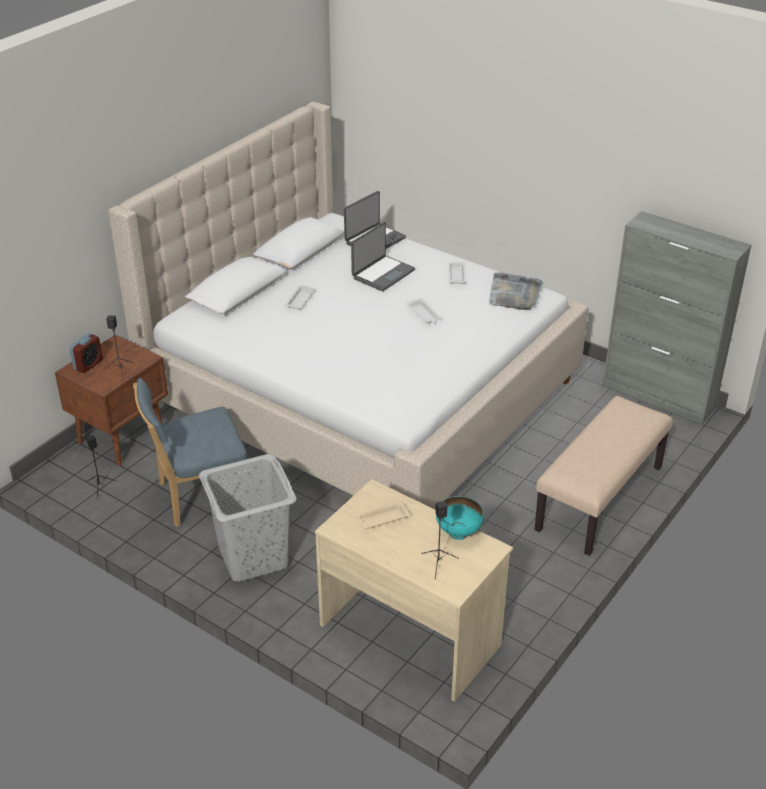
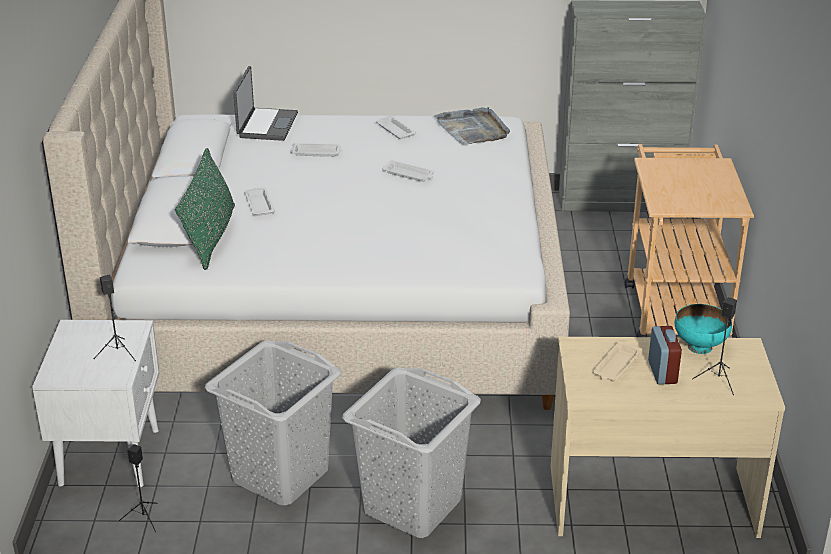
camera: 35 degrees left, 5 degrees down
(88, 365) = (67, 362): alarm clock -> alarm clock (662, 372)
(123, 437) = (111, 455): brown nightstand -> white nightstand
(199, 497) = (279, 475): blue chair -> grey laundry basket
(244, 311) = (210, 236): none -> green pillow
(382, 274) = (317, 153): laptop -> white tray
(600, 499) = (674, 306): beige bench -> beige cart

